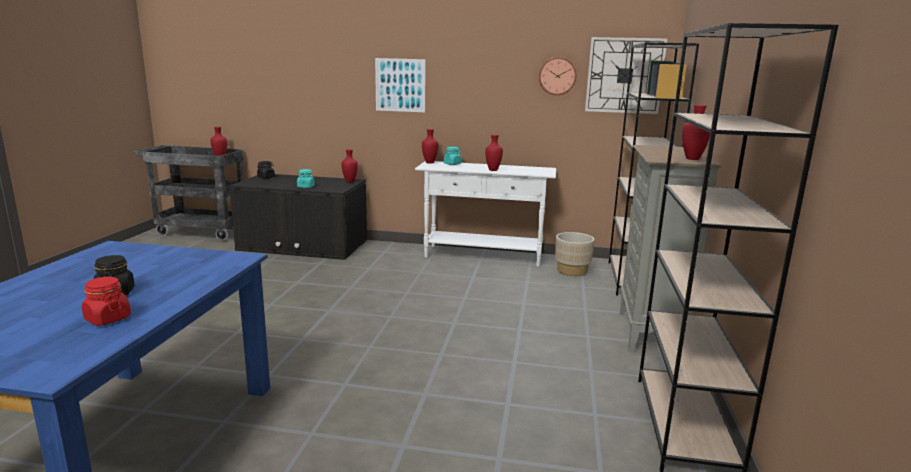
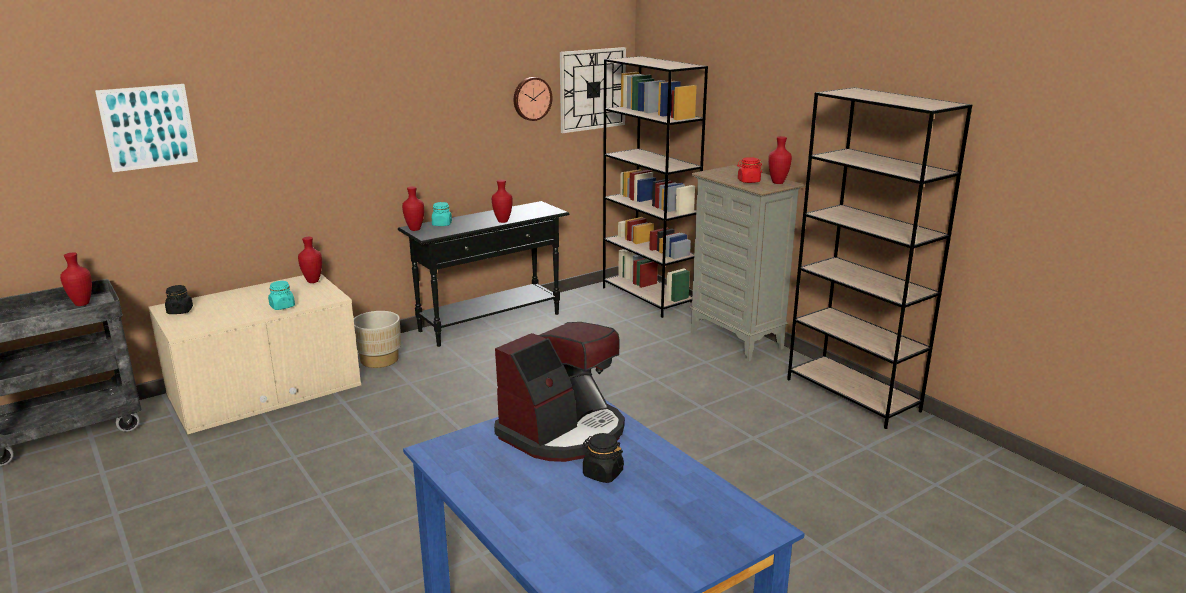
camera: 45 degrees left, 5 degrees up
(107, 319) = (669, 488): red jar -> red jar (748, 181)
(177, 266) = (563, 432): none -> coffee machine
(303, 245) = (265, 389): black cabinet -> beige cabinet
(400, 85) = (353, 136): picture -> picture (148, 127)
(483, 256) = (491, 322): white console table -> black console table
(572, 271) = (591, 307): beige planter -> beige planter (379, 360)

